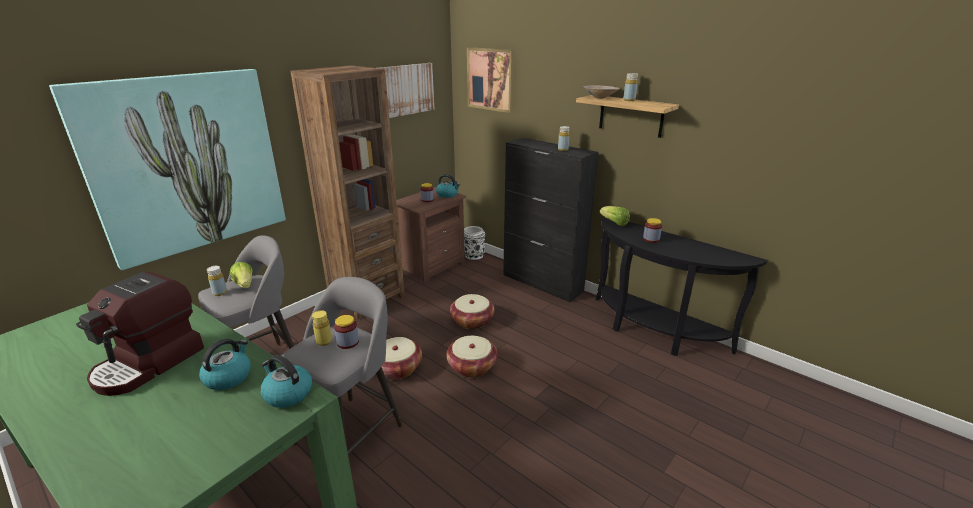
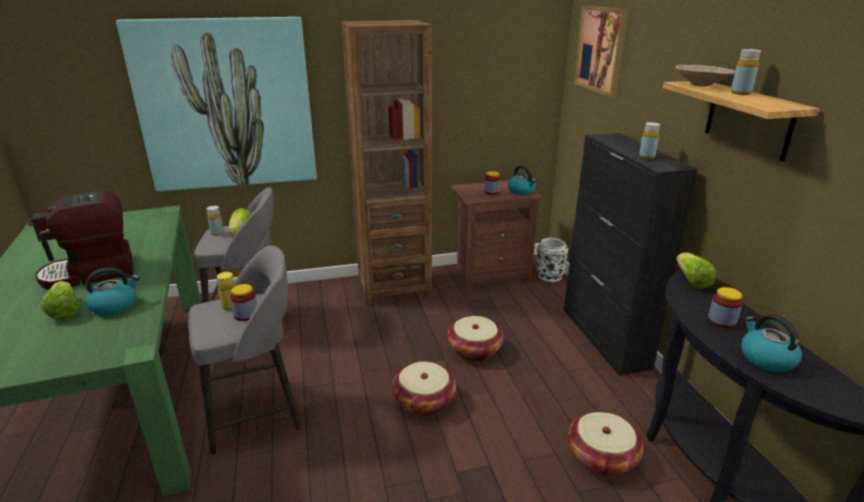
camera: 35 degrees right, 0 degrees up
(178, 402) = (65, 311): none -> lettuce
(287, 394) = (127, 339): kettle -> kettle (766, 359)
(397, 368) = (352, 369): basket -> basket (602, 457)
(405, 90) = (491, 54): picture -> none

